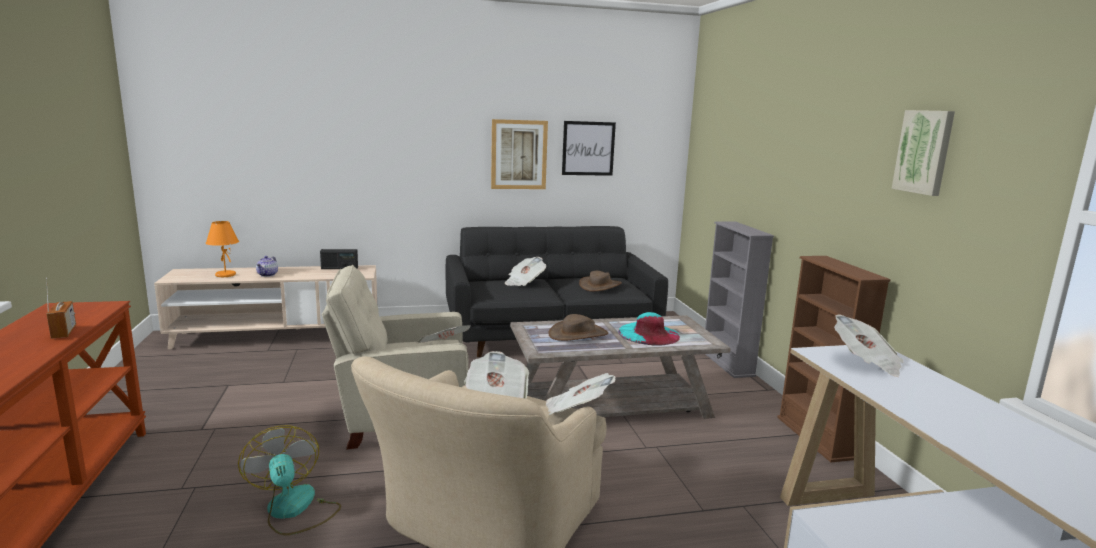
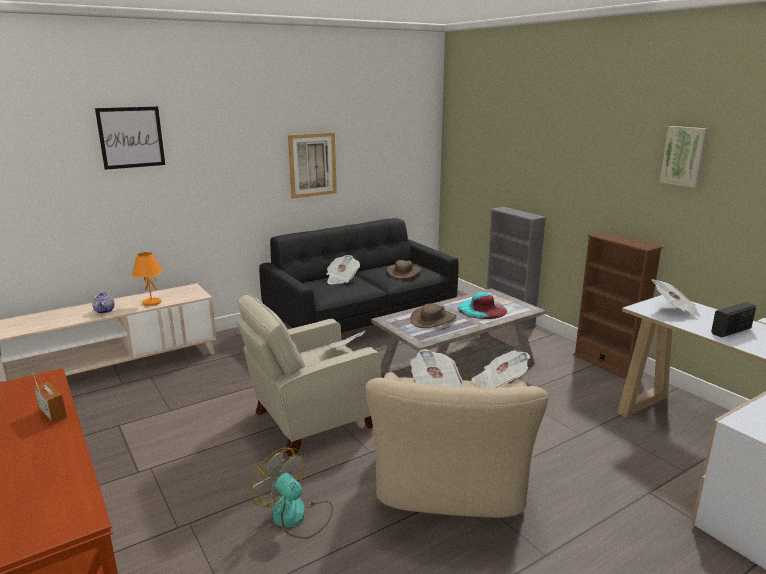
camera: 20 degrees left, 5 degrees up
(225, 275) = (60, 318): orange table lamp -> orange table lamp (151, 303)
(339, 268) = (167, 292): radio -> radio (731, 331)
(588, 148) = (367, 153): picture -> picture (131, 137)

